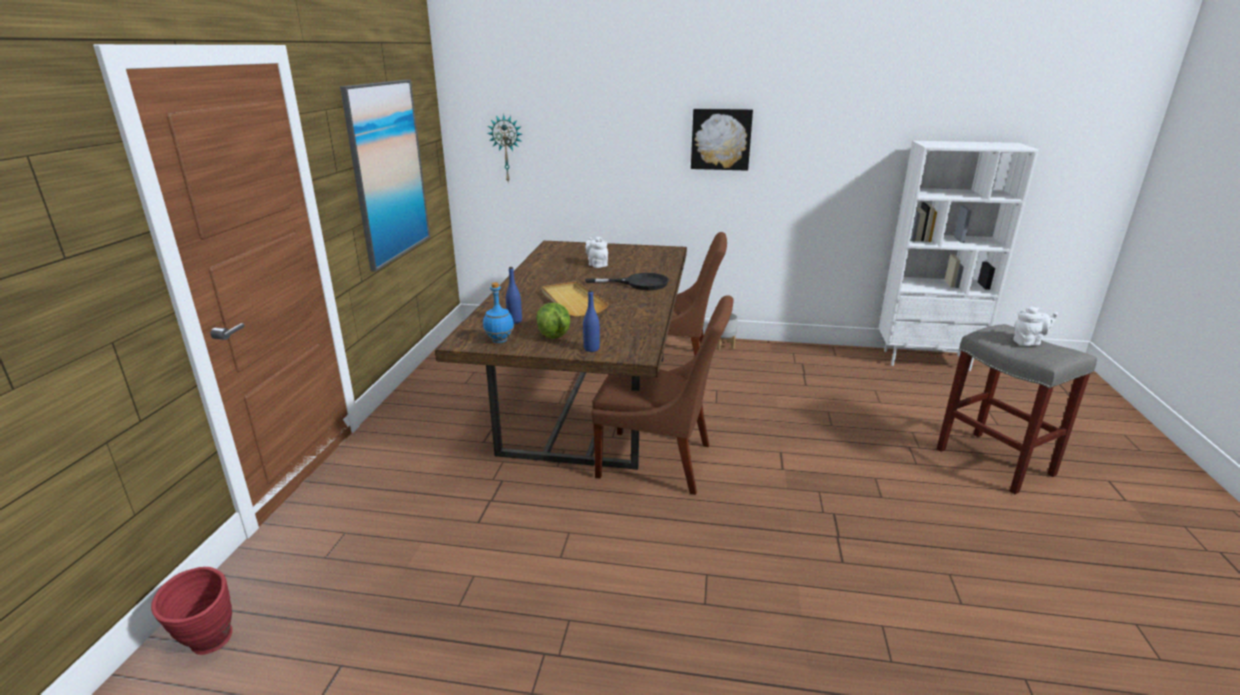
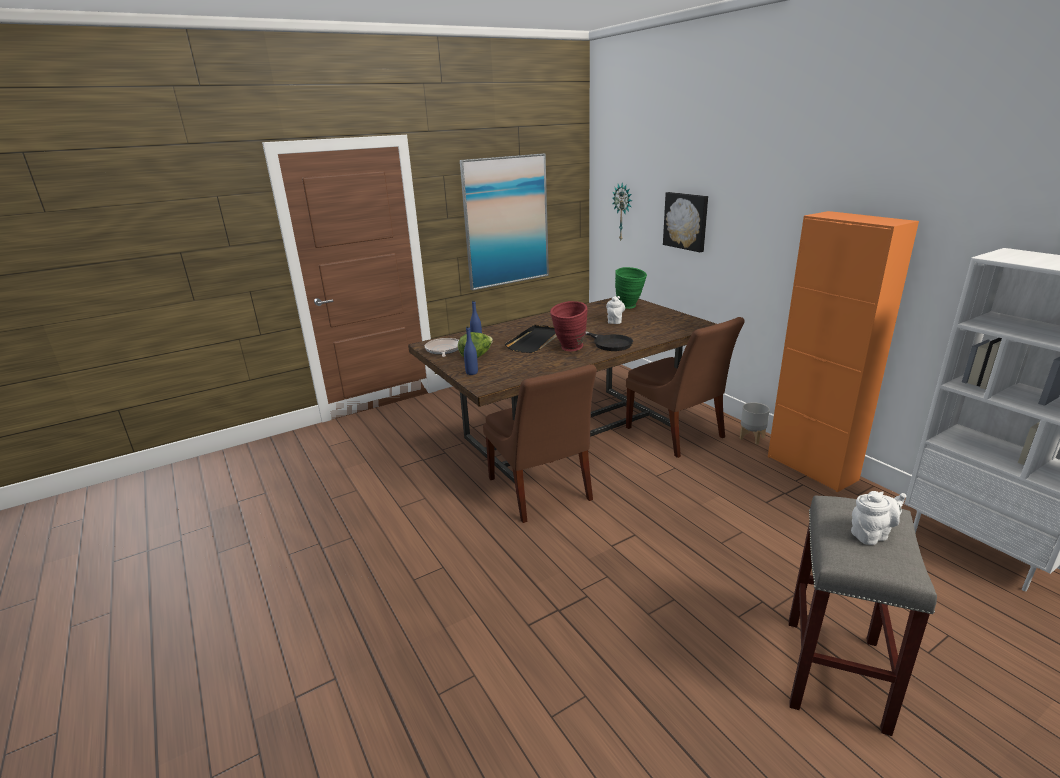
camera: 50 degrees right, 0 degrees up
(209, 647) = (251, 457): red vase -> red vase (569, 349)
(499, 341) = (443, 350): blue bottle -> frying pan
(572, 301) = (535, 341): beige tray -> black tray
(577, 250) = (630, 307): none -> green vase
(721, 139) = (780, 221): picture -> picture (686, 221)
(788, 350) = (811, 468): none -> orange cabinet
(1028, 342) = (871, 534): white teapot -> white teapot turned 60 degrees counterclockwise

